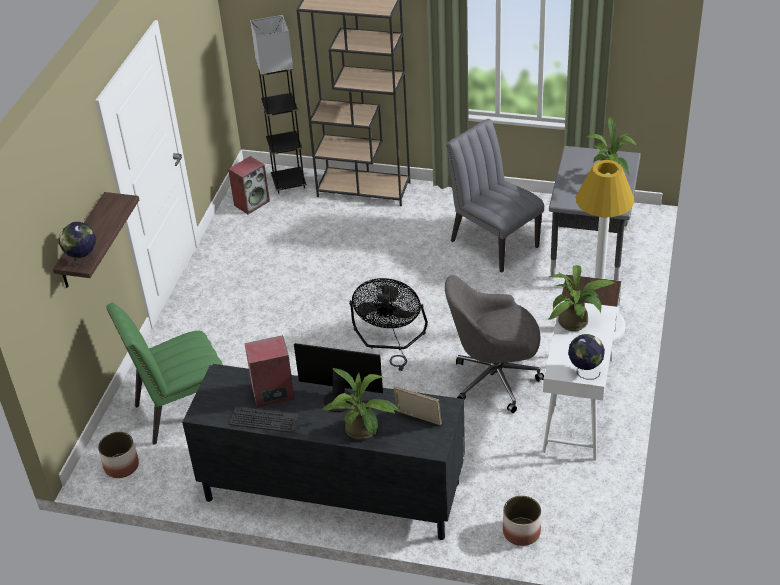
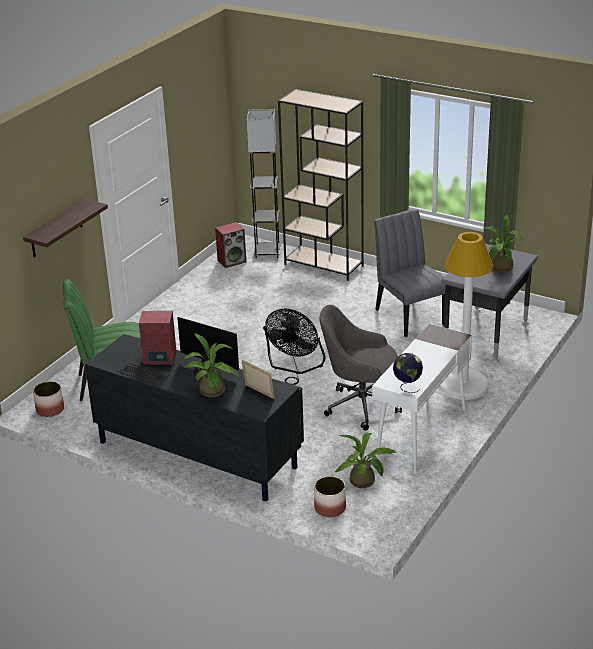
camera: 15 degrees right, 10 degrees down
(83, 261) = (46, 235): globe -> none
(577, 322) = (419, 355): potted plant -> potted plant (365, 482)

